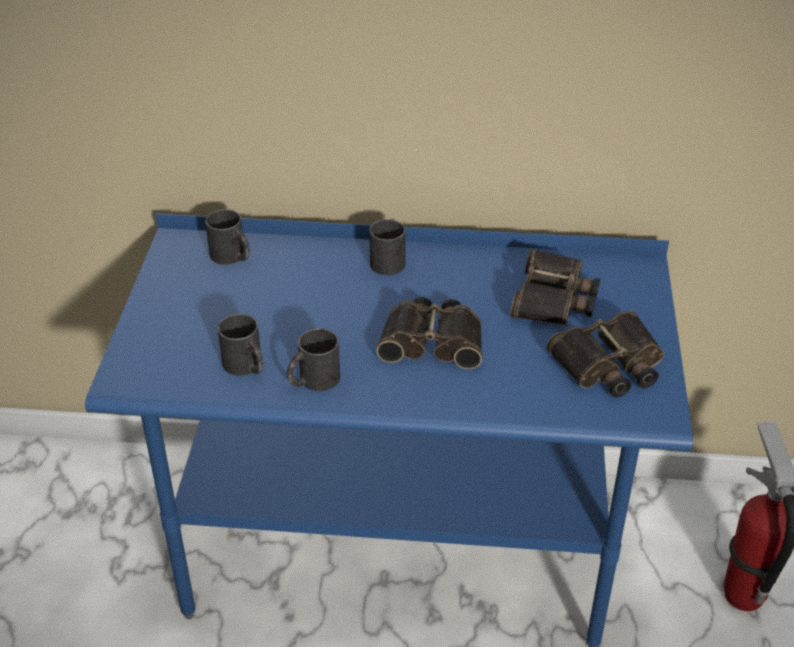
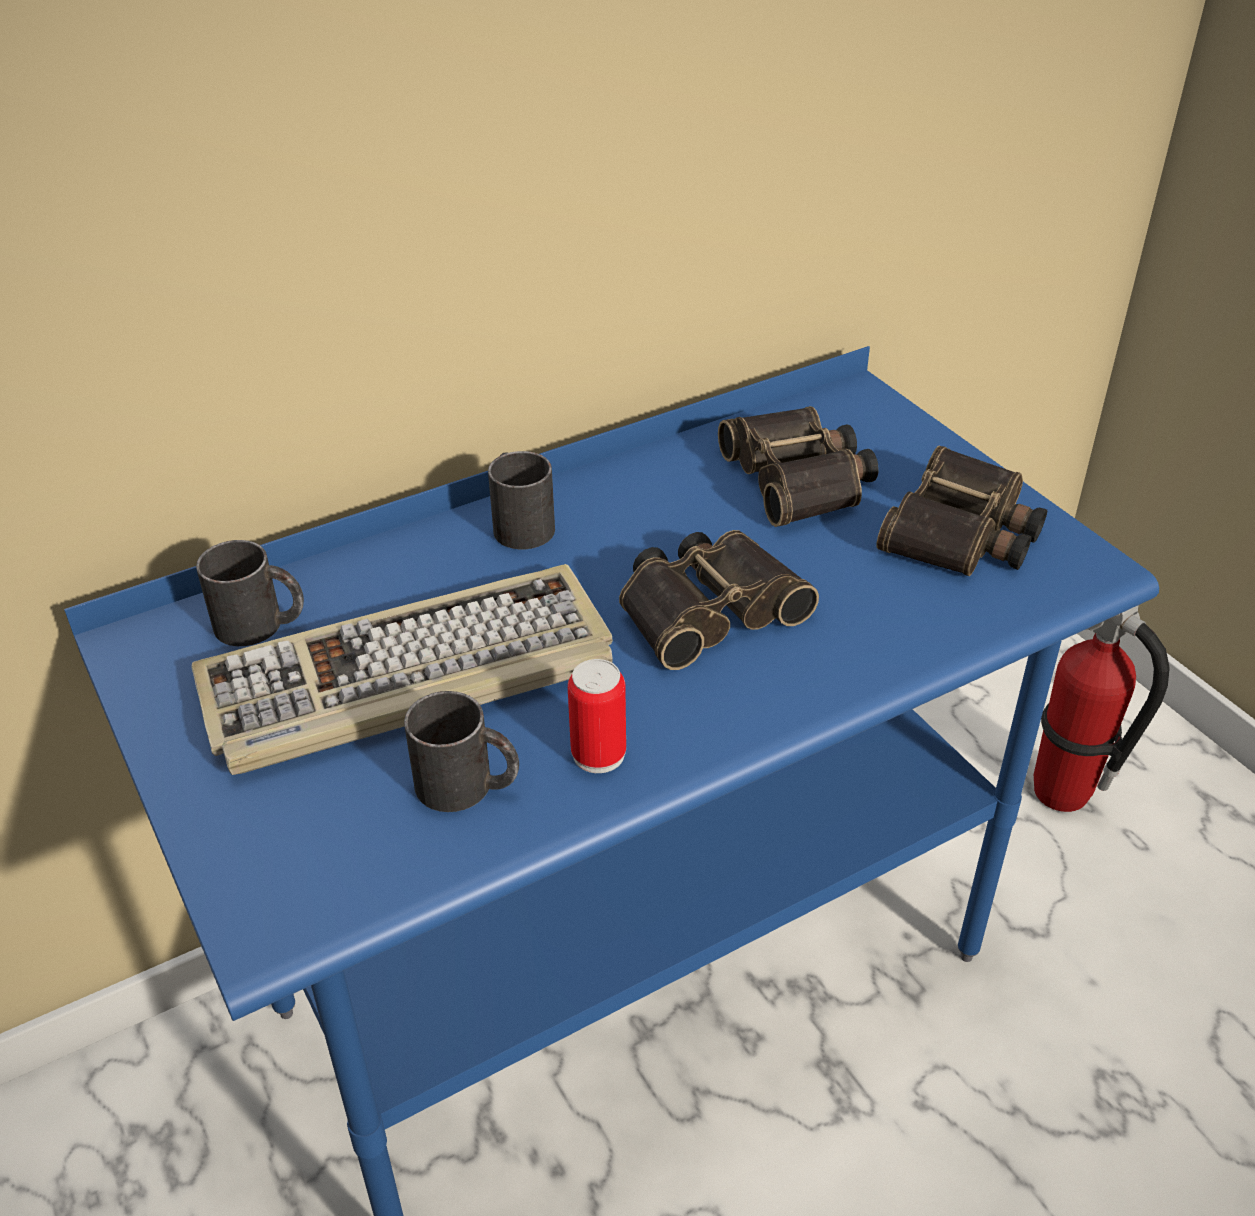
camera: 35 degrees left, 0 degrees up
(267, 309) = (407, 679): none -> keyboard
(313, 381) = (598, 754): black mug -> can

